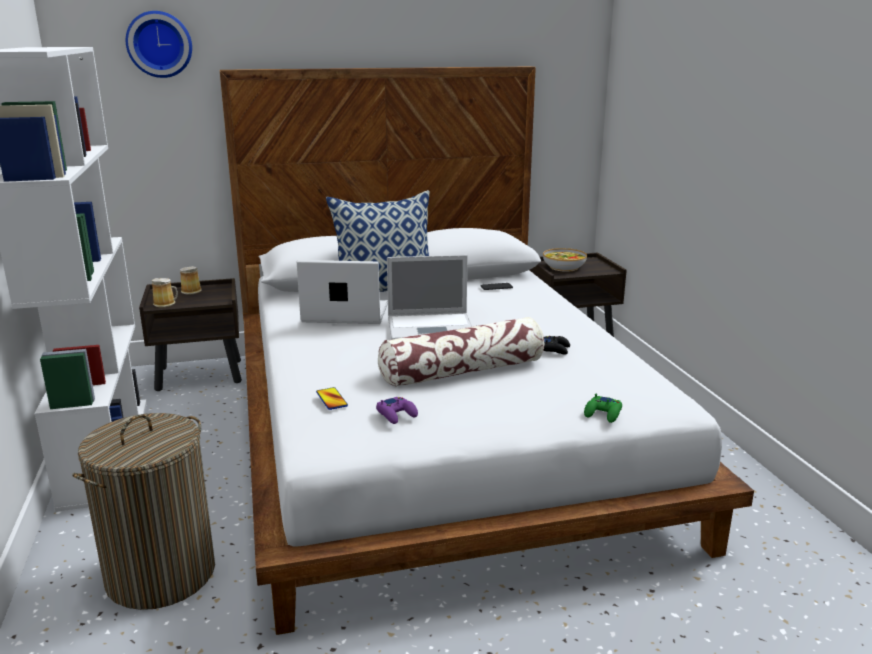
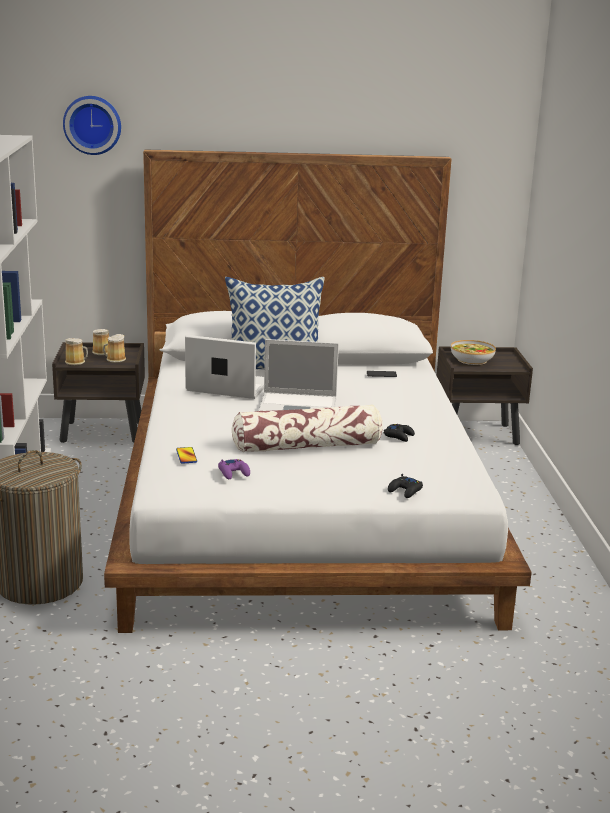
camera: 10 degrees right, 0 degrees up
(207, 297) = (114, 359): none -> mug
(603, 413) = (405, 491): green game controller -> black game controller

